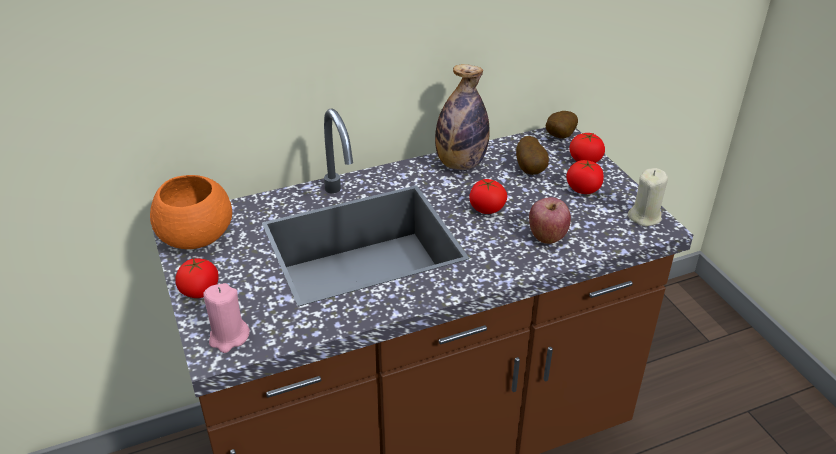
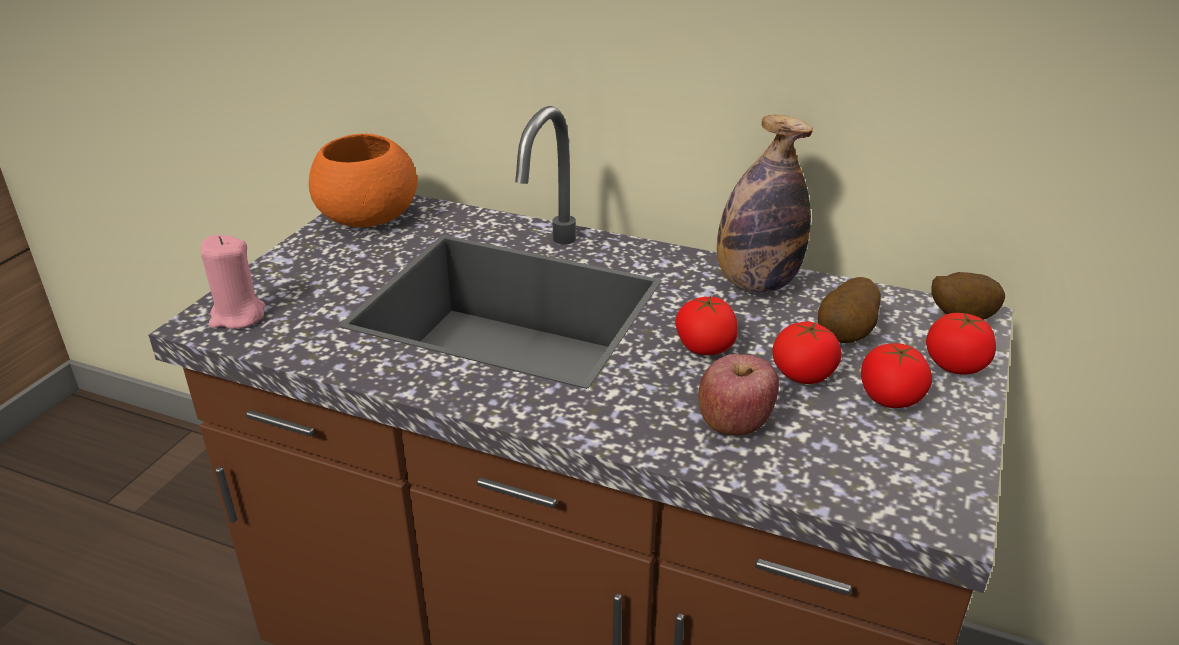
camera: 45 degrees right, 5 degrees down
(200, 291) = (288, 264): tomato -> tomato (803, 375)
(645, 216) = (938, 487): beige candle -> none

